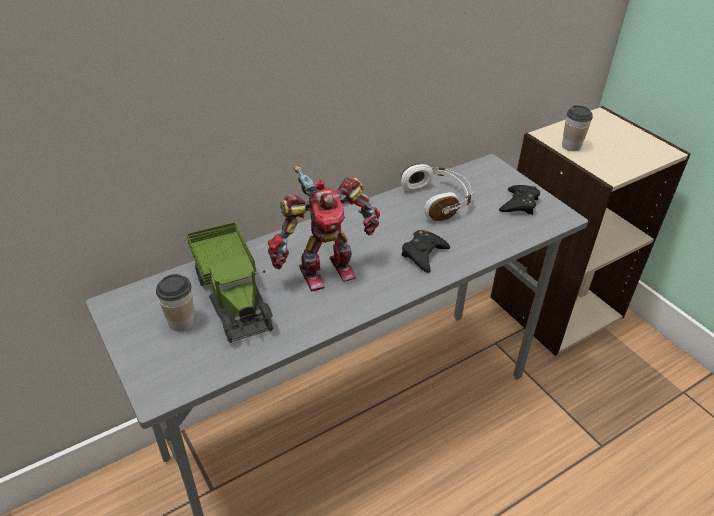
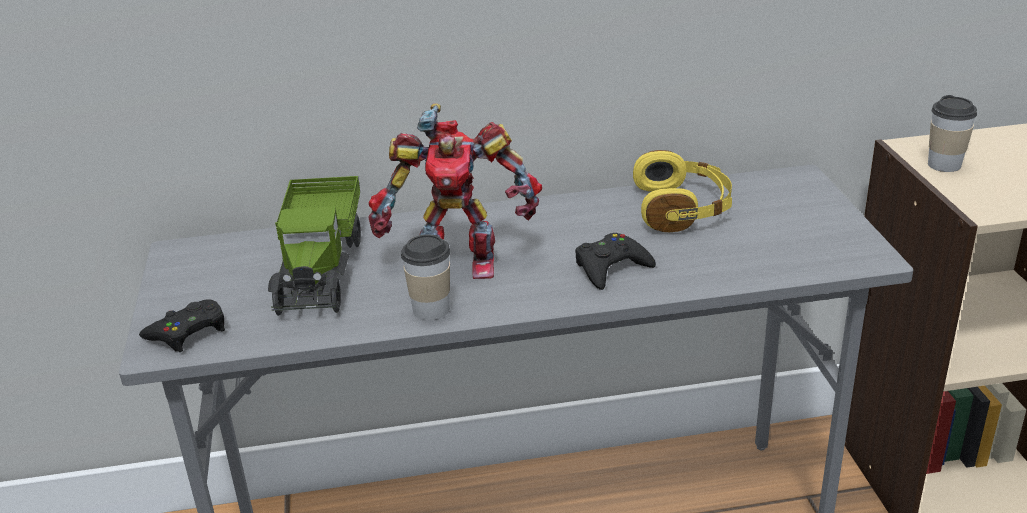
camera: 25 degrees right, 10 degrees down
(181, 322) = (239, 283): cup -> cup (431, 309)
(438, 200) = (682, 209): white headphones -> yellow headphones
(519, 204) = (809, 231): black game controller -> black game controller (188, 332)

